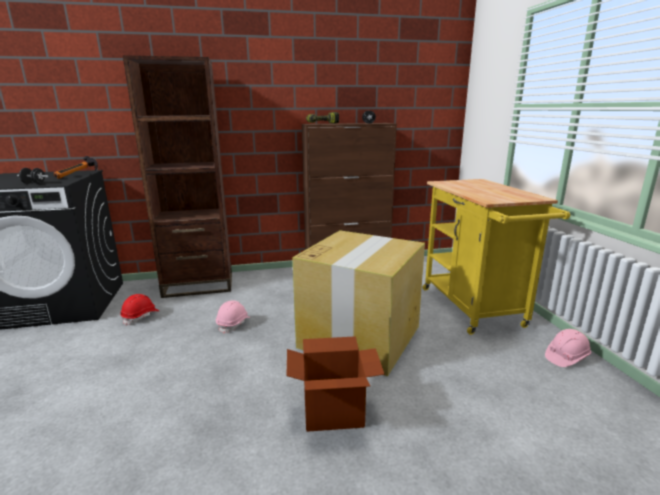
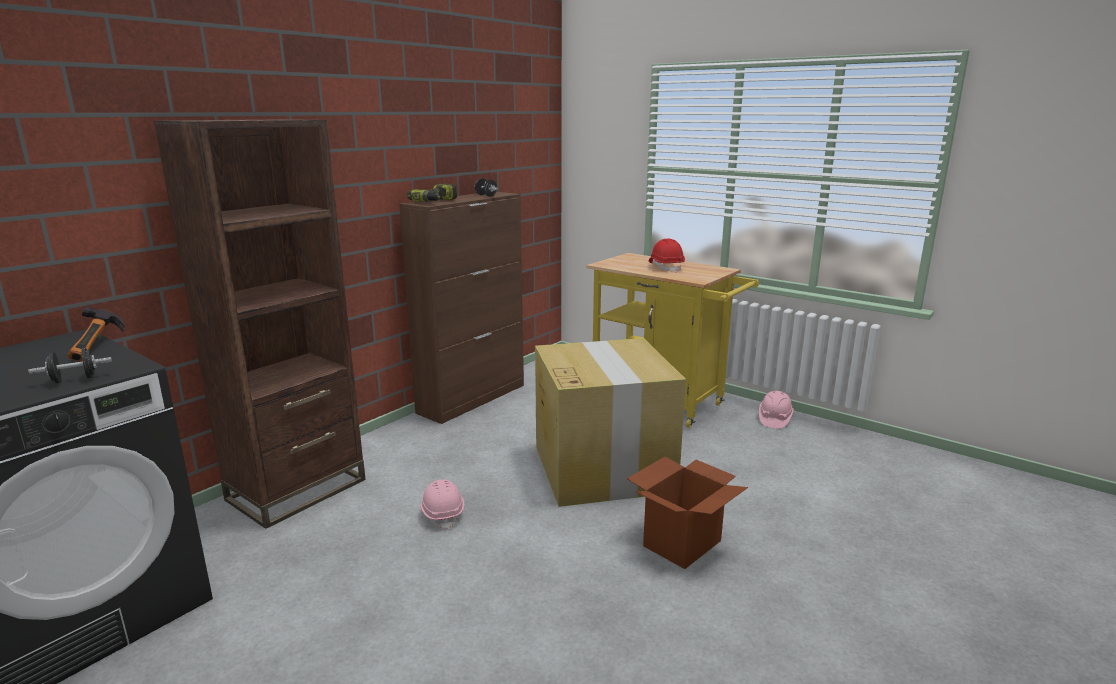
camera: 40 degrees left, 0 degrees up
(141, 316) = (283, 563): red hard hat -> red hard hat (666, 267)

